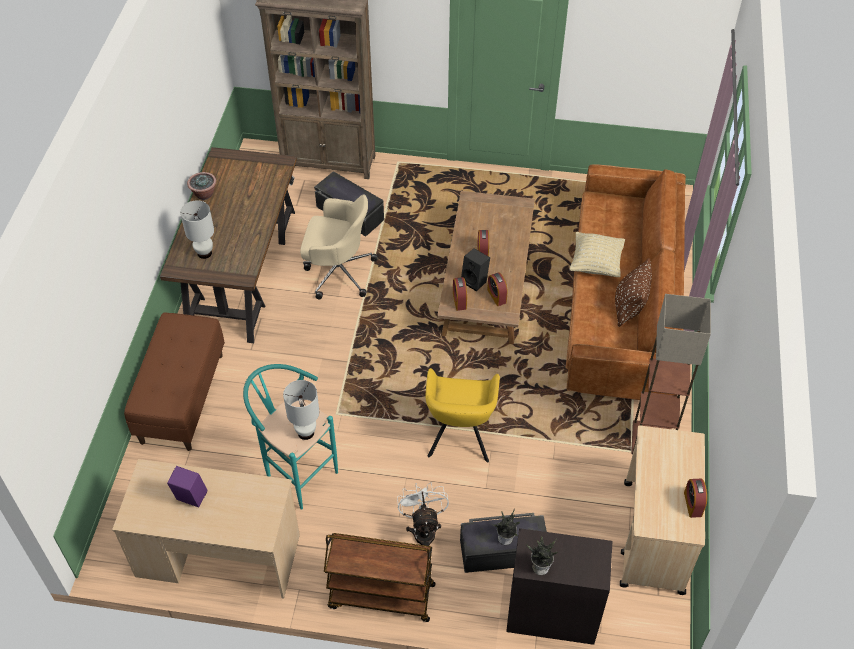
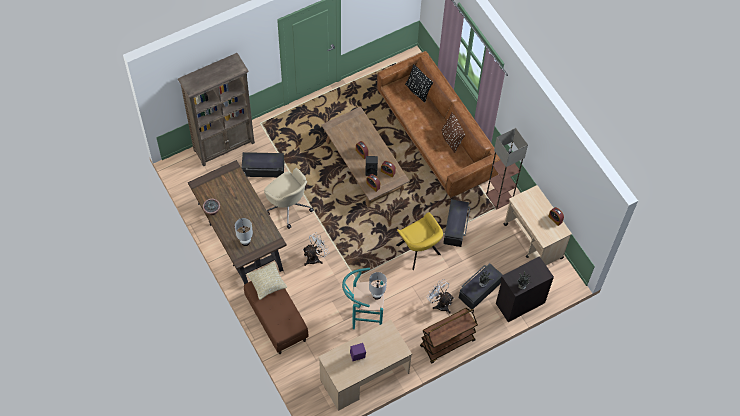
camera: 40 degrees left, 10 degrees up
(310, 354) = (315, 257): none -> white fan
(338, 272) = (288, 206): beige office chair -> beige office chair turned 75 degrees clockwise
(545, 439) = (456, 227): none -> black storage box
(595, 264) = (419, 126): beige pillow -> beige pillow (267, 284)
(633, 222) = (418, 91): none -> black pillow

